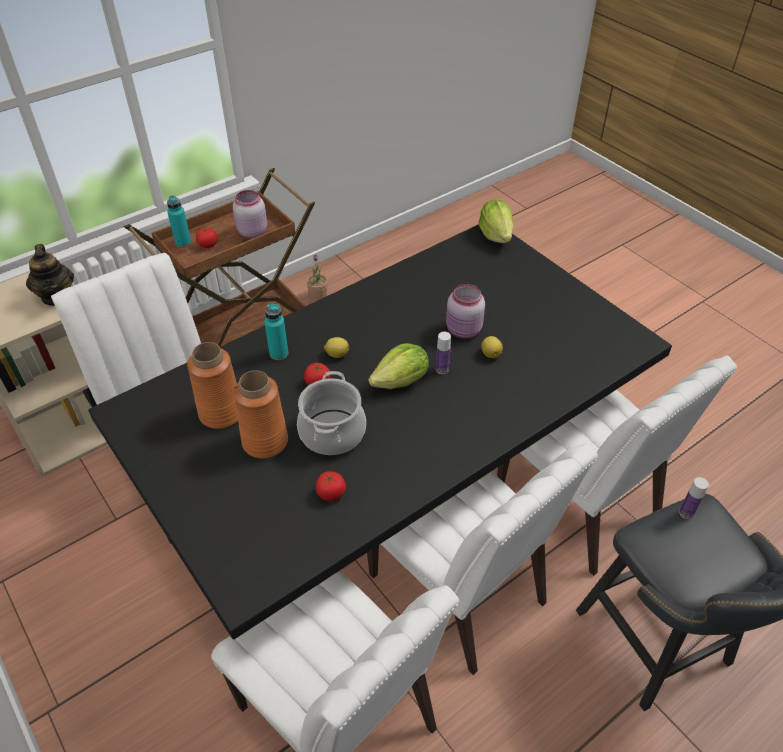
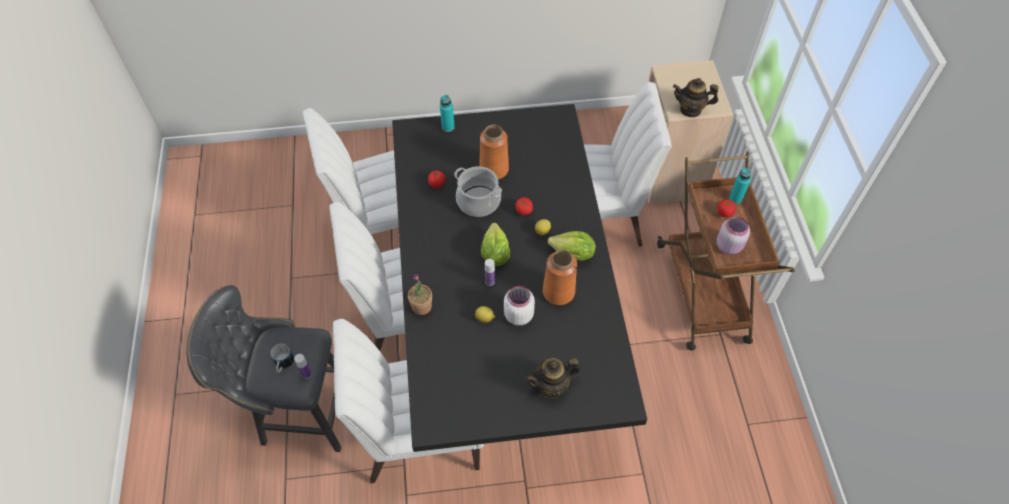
camera: 120 degrees right, 10 degrees up
(221, 413) = (530, 157): orange vase -> orange vase (558, 291)
(279, 353) = (563, 201): turquoise bottle -> turquoise bottle (448, 127)
(318, 296) = (747, 373): potted plant -> potted plant (421, 306)
(463, 331) = (518, 315): pink jar -> white jar
(496, 235) = (619, 407): lettuce -> lettuce (573, 254)
(517, 279) = (551, 386): none -> teapot
(701, 546) = (283, 364): none -> mug

